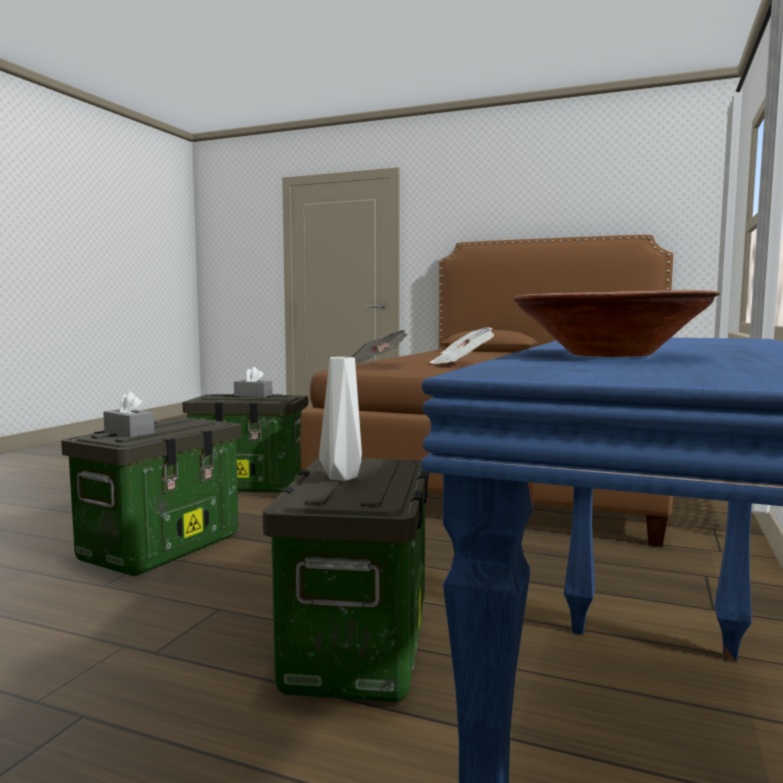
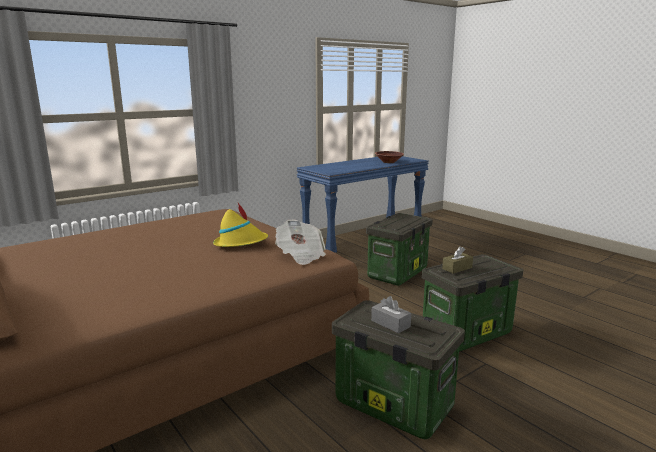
camera: 150 degrees left, 10 degrees up
(129, 432) = (486, 264): grey tissue box -> none
(184, 424) = (457, 268): none -> brown tissue box
(344, 477) = (403, 222): grey vase -> none
(461, 363) = (241, 243): newspaper -> yellow hat

